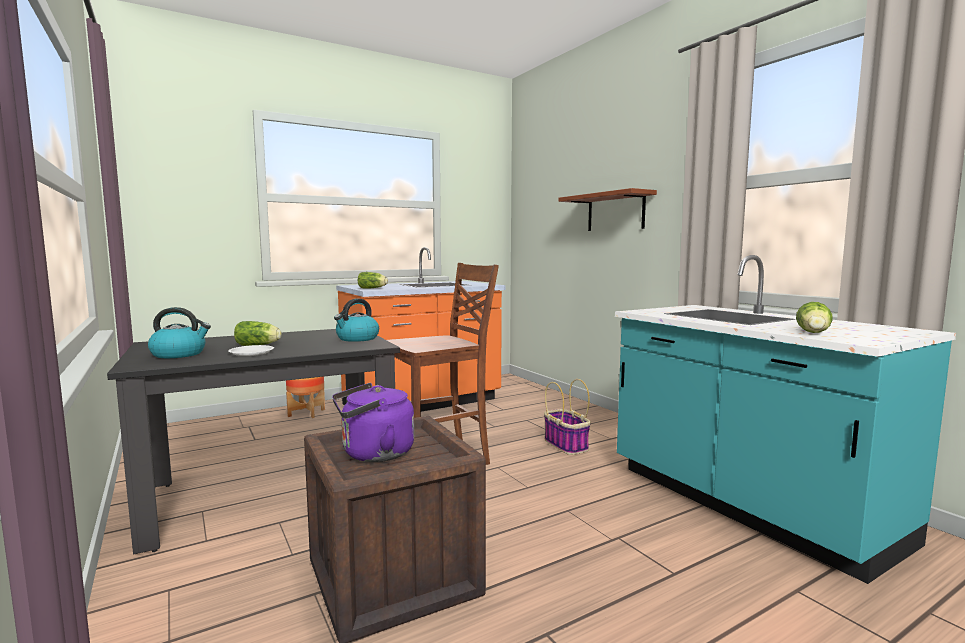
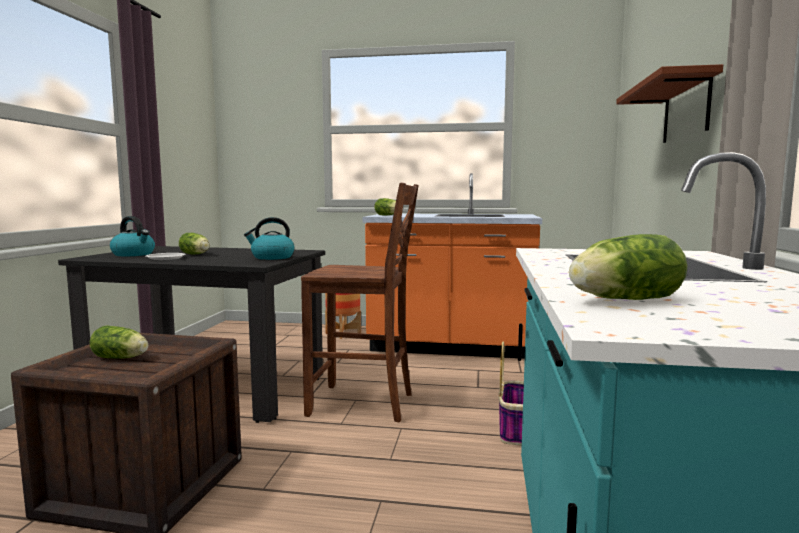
camera: 40 degrees right, 0 degrees up
(373, 454) = (122, 358): purple kettle -> lettuce

